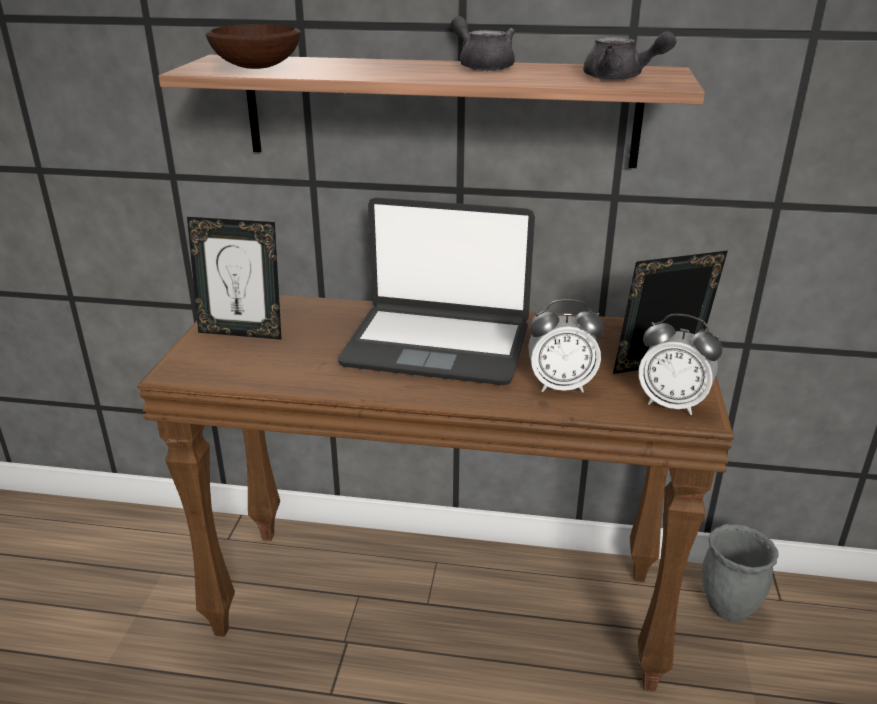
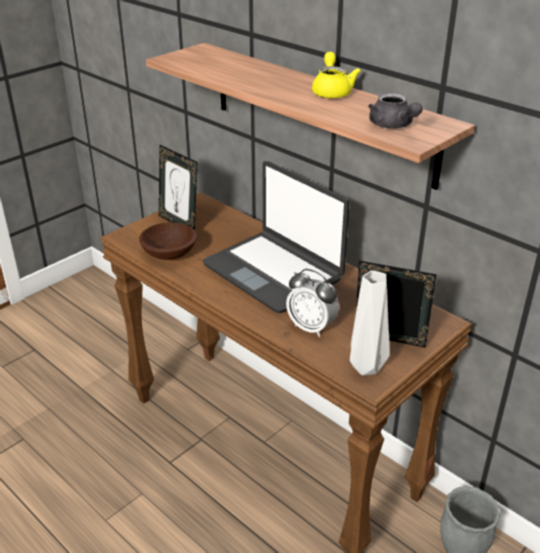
camera: 35 degrees right, 5 degrees up
(258, 66) = (206, 62): brown bowl -> brown bowl (170, 253)
(482, 66) = (332, 91): grey teapot -> yellow teapot
(672, 403) = (364, 368): alarm clock -> grey vase

